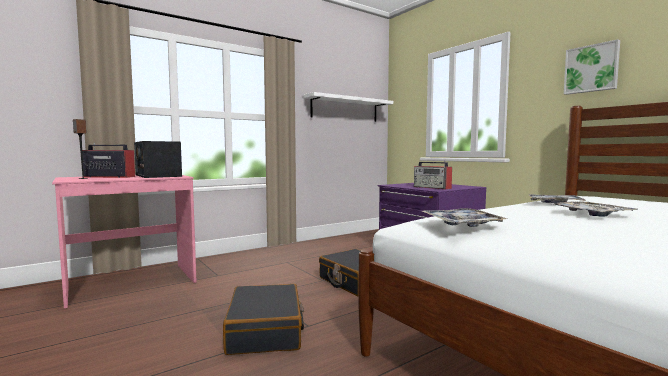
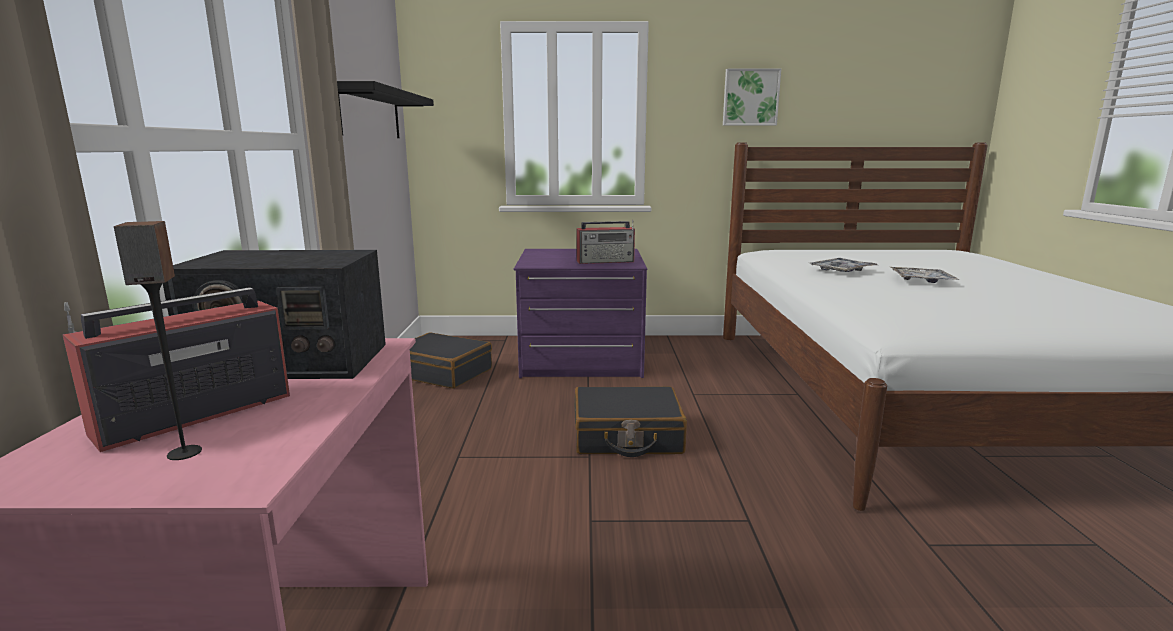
camera: 55 degrees left, 10 degrees up
(265, 331) = (740, 560): black suitcase -> black suitcase (442, 372)
(345, 109) = (371, 114): white shelf -> black shelf
(461, 224) = (953, 320): tray -> none

